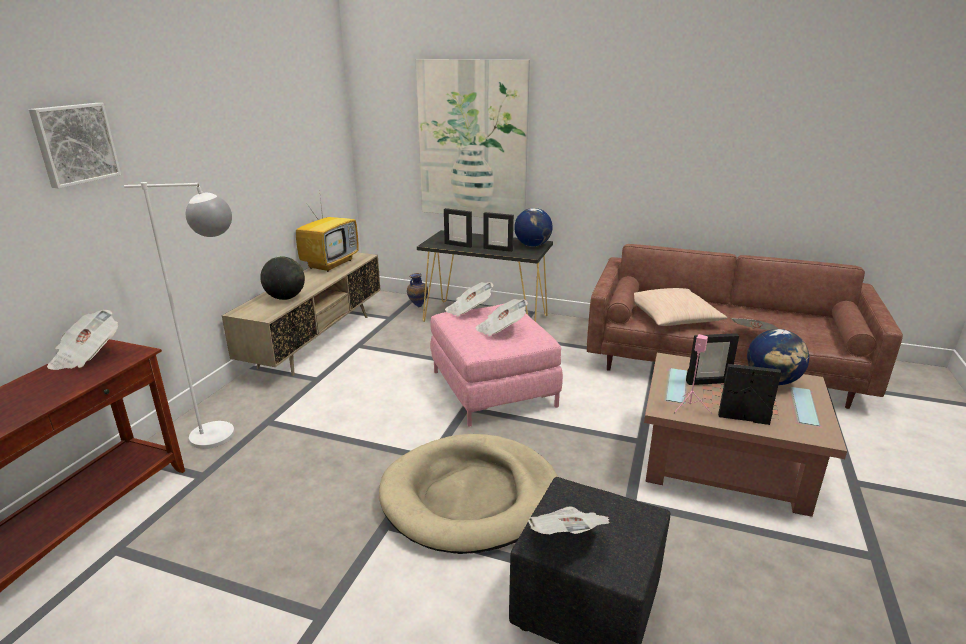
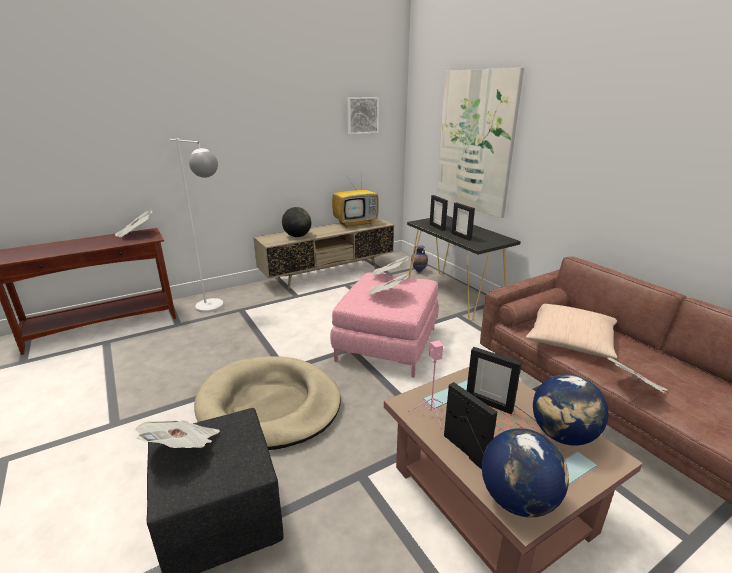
camera: 40 degrees right, 0 degrees up
(74, 144) = (156, 112): picture -> picture (362, 115)
(532, 245) = (495, 240): globe -> globe (518, 499)

